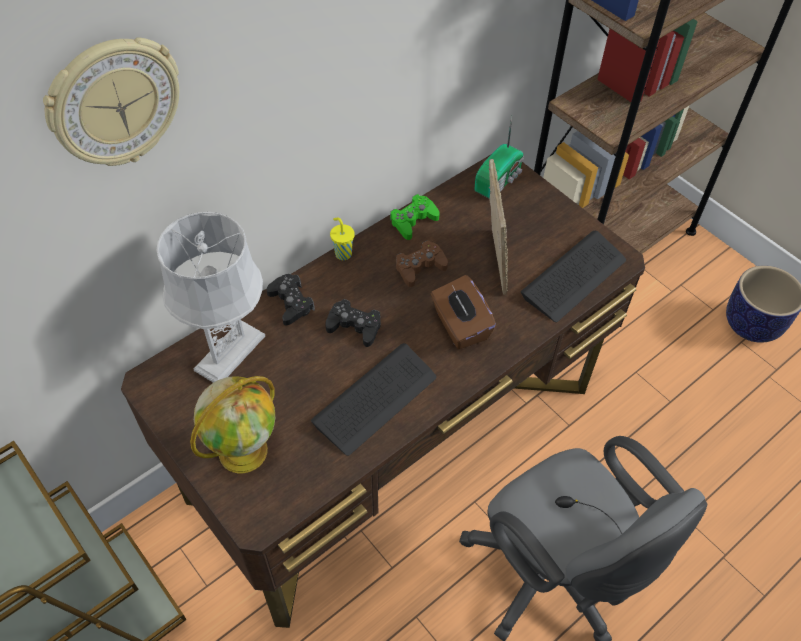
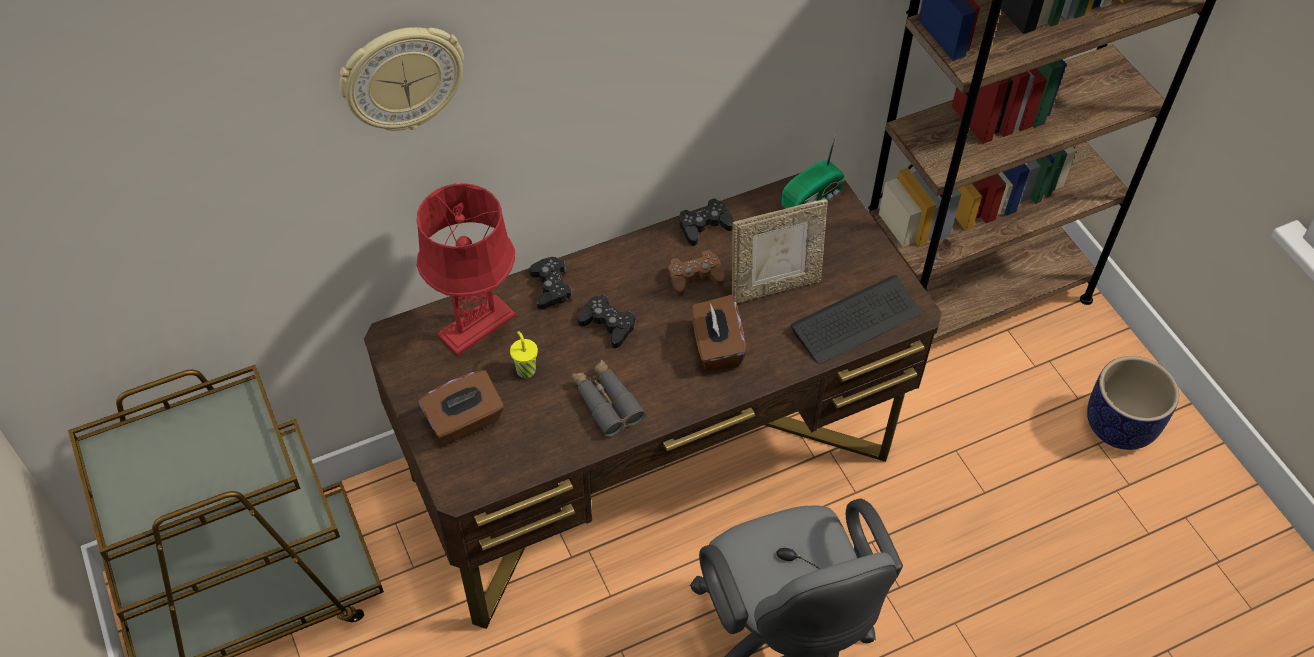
camera: 15 degrees right, 0 degrees up
(230, 352) = (477, 325): grey table lamp -> red table lamp
(244, 449) = (465, 421): globe -> brown tissue box
(342, 253) = (619, 246): yellow cup -> yellow cup (525, 369)
(375, 400) = (606, 402): keyboard -> grey binoculars
(413, 221) = (704, 226): green game controller -> black game controller
(492, 261) = (774, 286): picture frame -> picture frame turned 60 degrees clockwise

